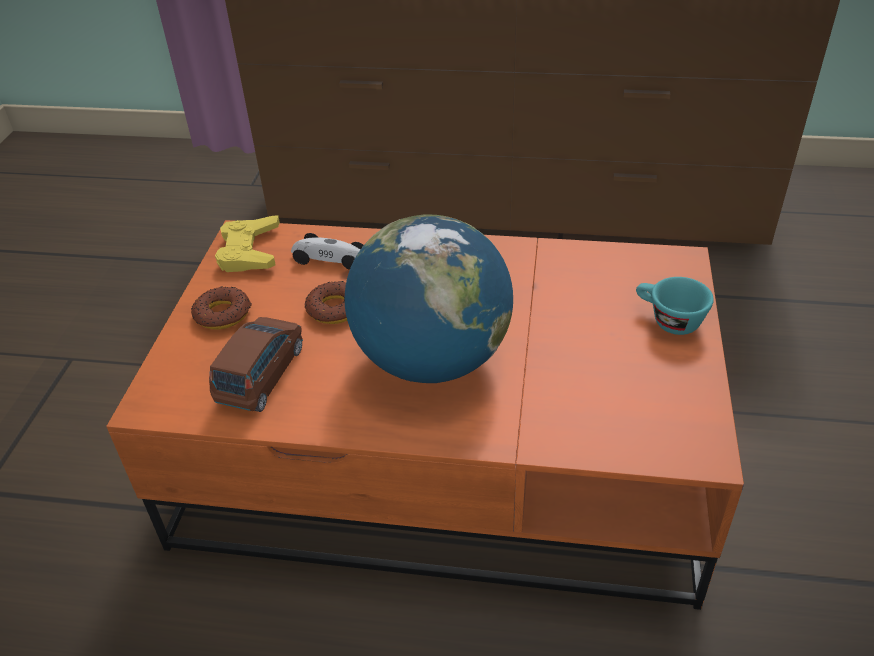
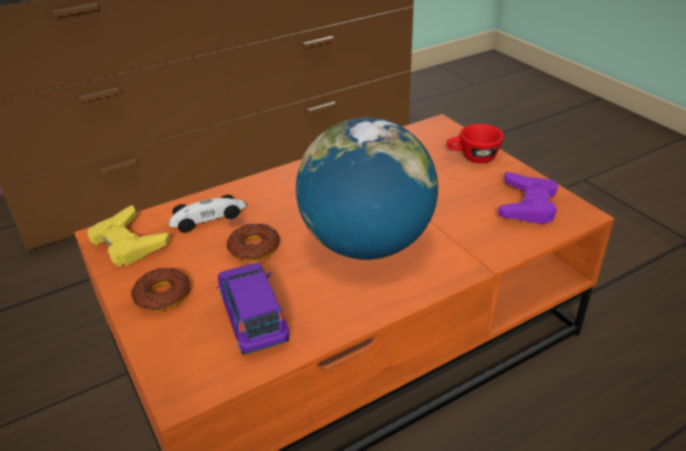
camera: 40 degrees left, 5 degrees down
(261, 374) = (253, 317): brown toy car -> purple toy car
(656, 409) = (527, 204): none -> purple game controller
(668, 320) = (472, 158): turquoise cup -> red cup

